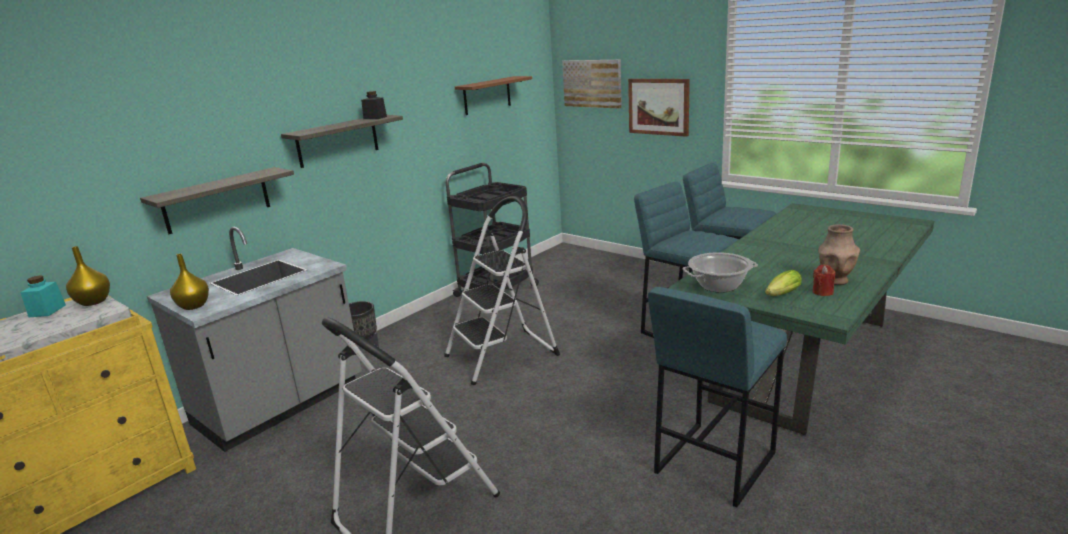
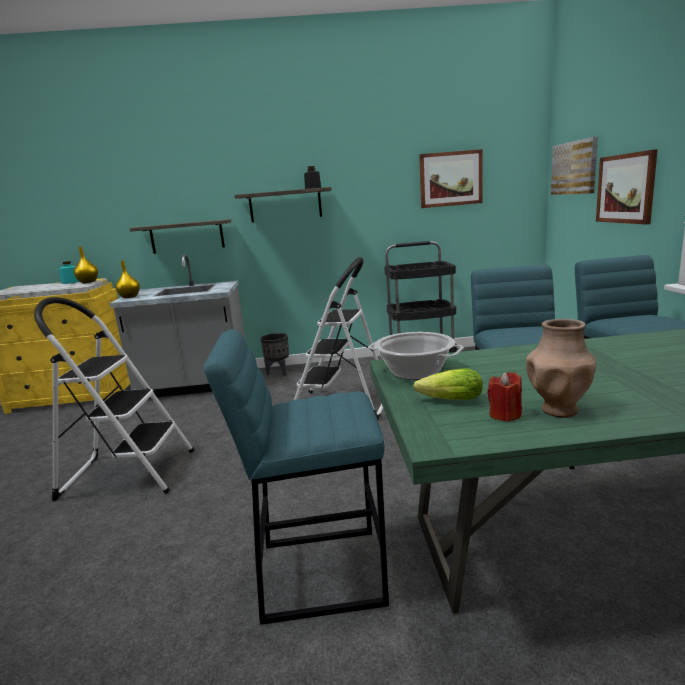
camera: 45 degrees right, 5 degrees down
(487, 95) = (450, 179): brown shelf -> picture

